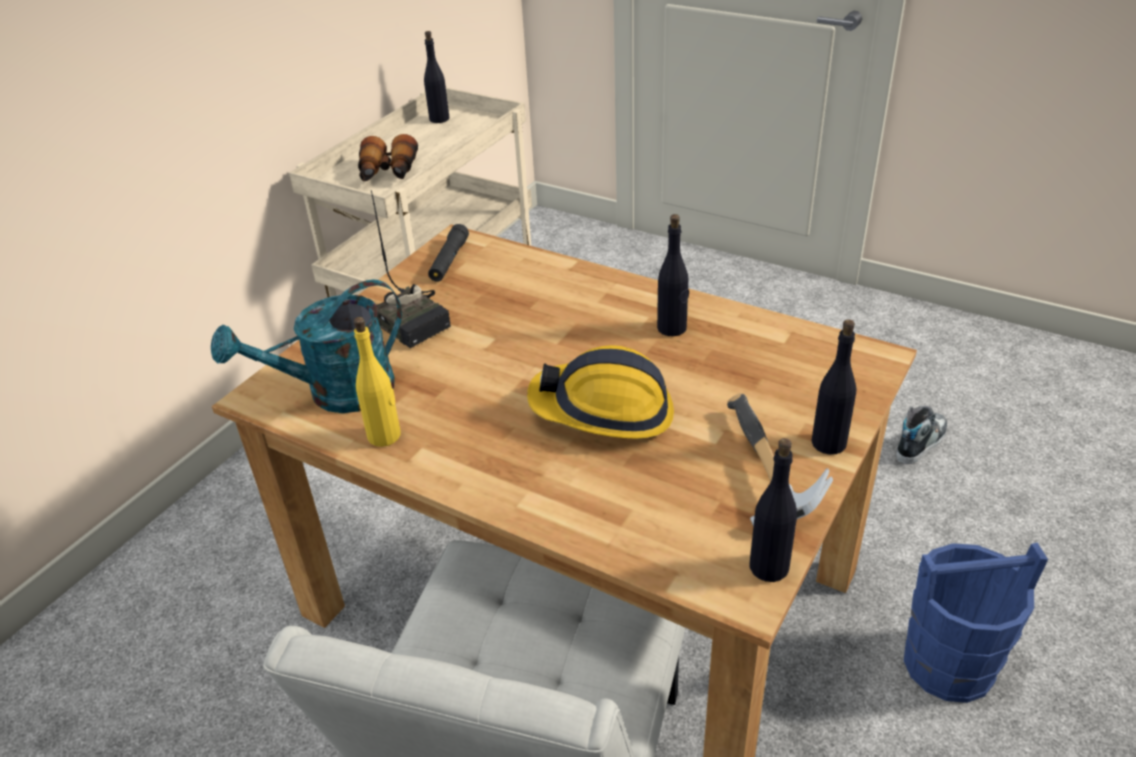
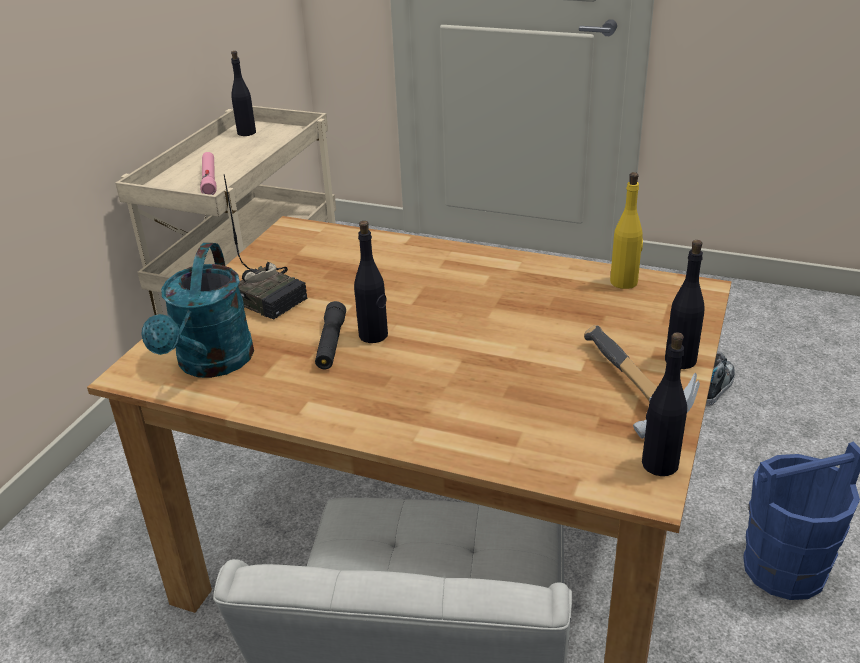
camera: 10 degrees left, 5 degrees down
(336, 394) = (211, 364): turquoise watering can -> turquoise watering can turned 45 degrees counterclockwise
(384, 436) = (269, 395): yellow bottle -> yellow bottle (624, 282)
(388, 173) = (209, 179): binoculars -> pink flashlight
(449, 261) = (289, 245): black flashlight -> black flashlight (331, 344)
(604, 411) = (472, 354): hard hat -> none
(672, 328) = (513, 283): black bottle -> black bottle (373, 335)

